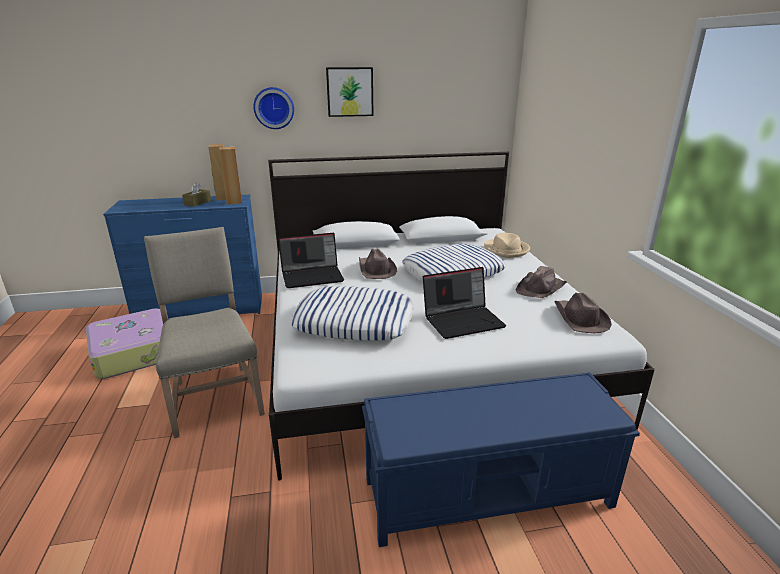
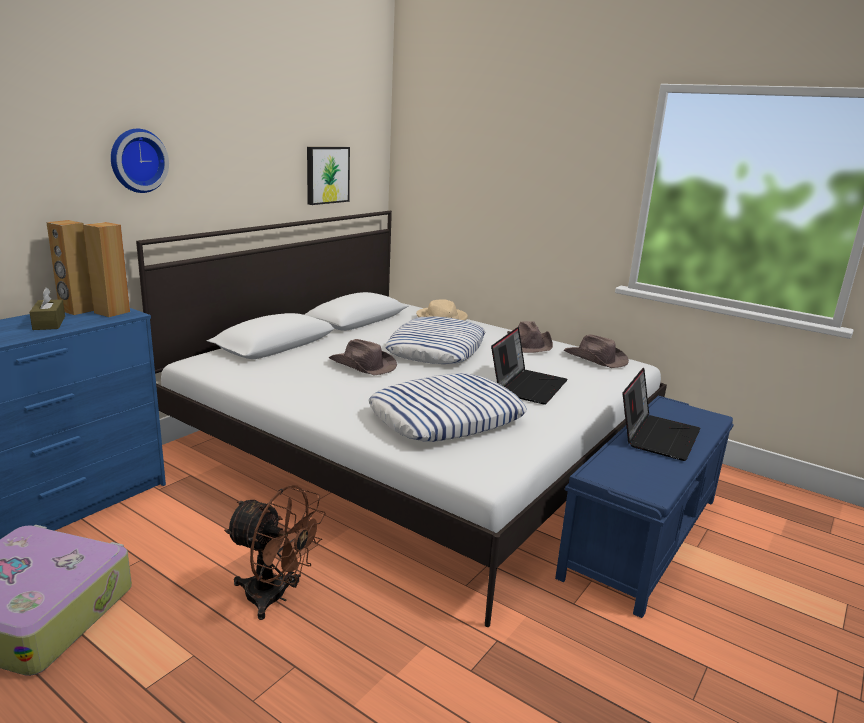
camera: 45 degrees left, 5 degrees down
(215, 396) = (275, 597): beige chair -> brown fan
(313, 276) = (305, 390): laptop -> laptop (657, 436)
(350, 92) = (233, 138): picture -> picture (326, 175)

